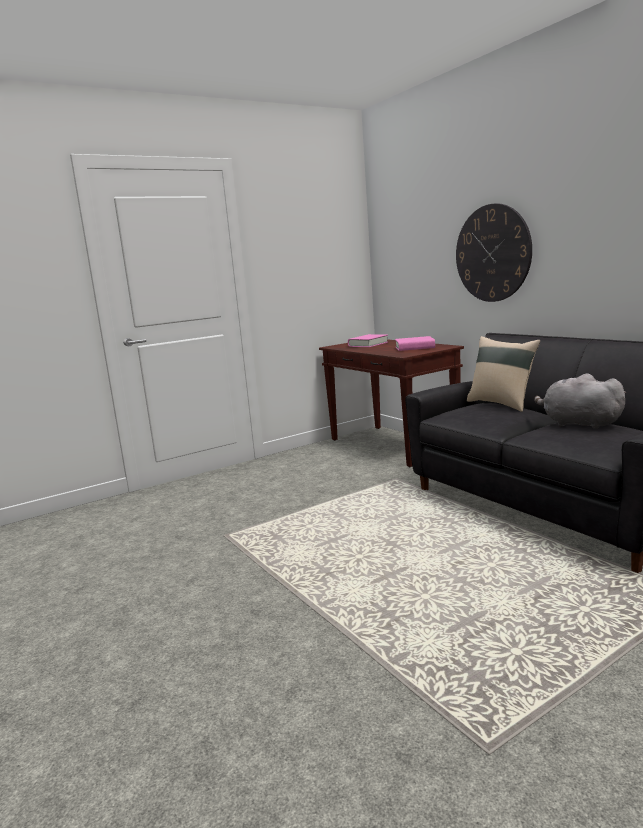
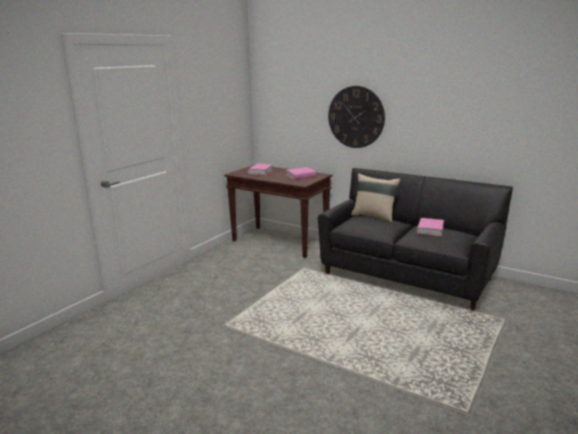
camera: 25 degrees left, 5 degrees up
(578, 424) = (430, 230): grey plush toy -> pink book

